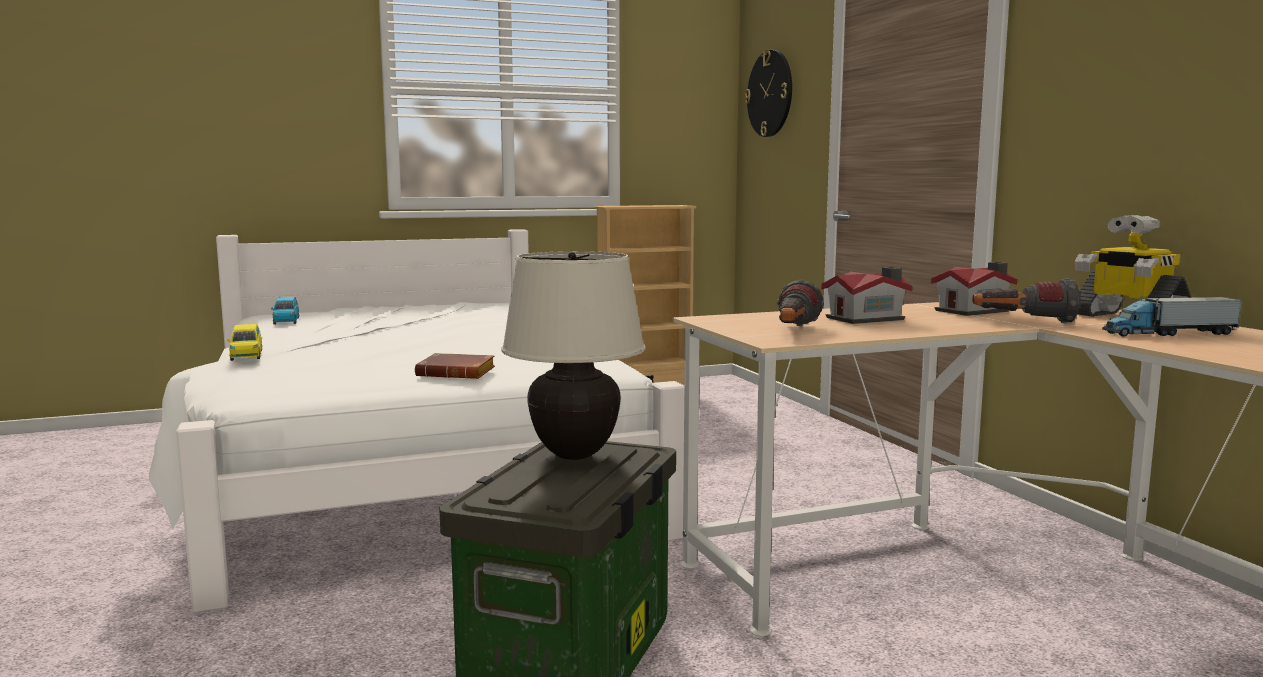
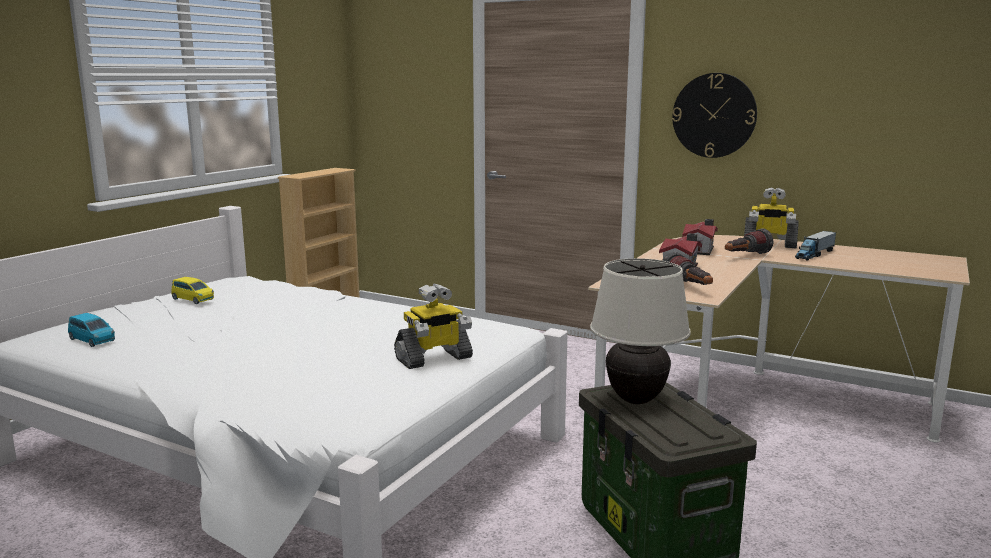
camera: 40 degrees left, 5 degrees up
(246, 355) = (215, 388): yellow toy car -> yellow toy car (193, 299)
(458, 373) = (433, 359): brown book -> toy robot
(770, 93) = (396, 74): wall clock -> wall clock (714, 115)

